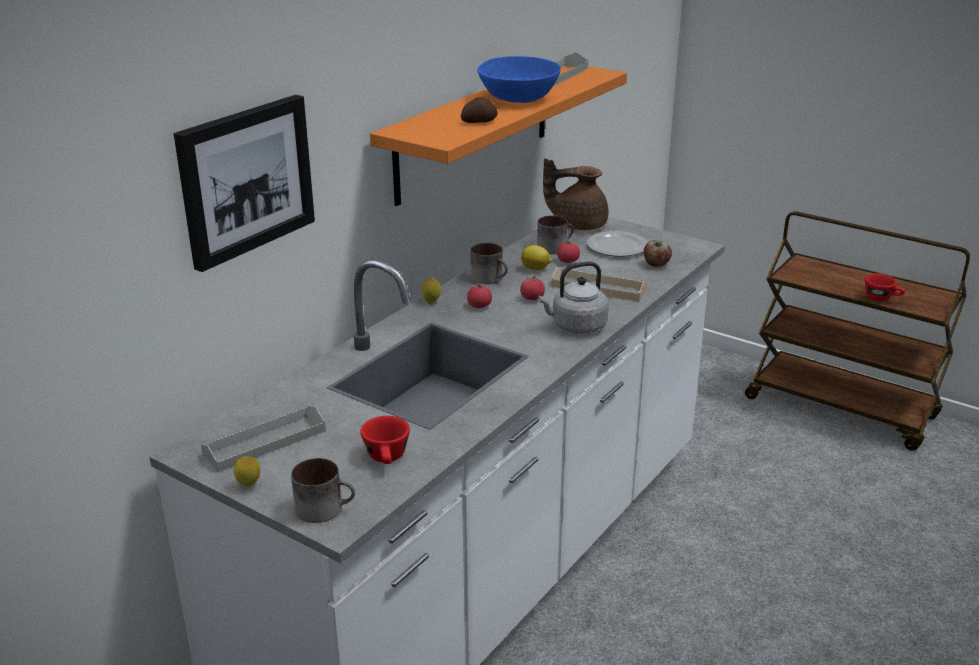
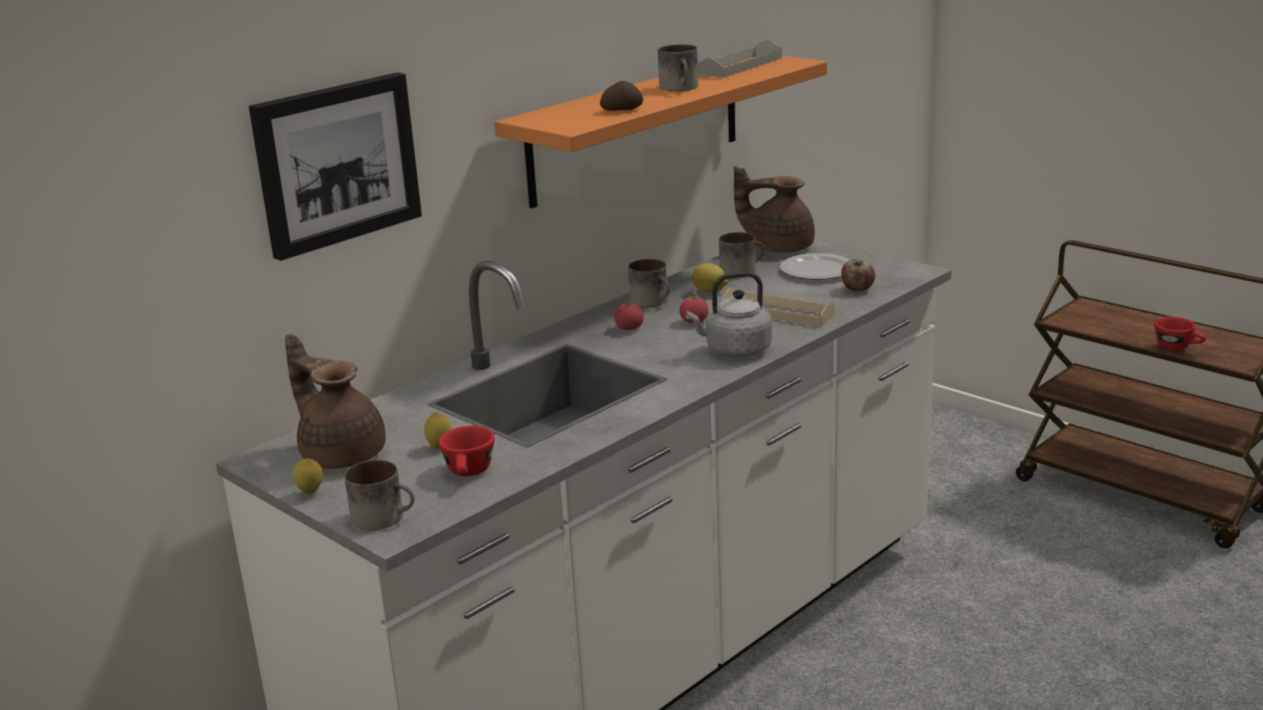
camera: 10 degrees right, 5 degrees down
(265, 442) = (341, 454): grey tray -> brown teapot
(431, 302) = (575, 323): lemon -> lemon (439, 447)
(519, 99) = (682, 88): blue bowl -> mug
(568, 261) = (751, 284): tomato -> none

